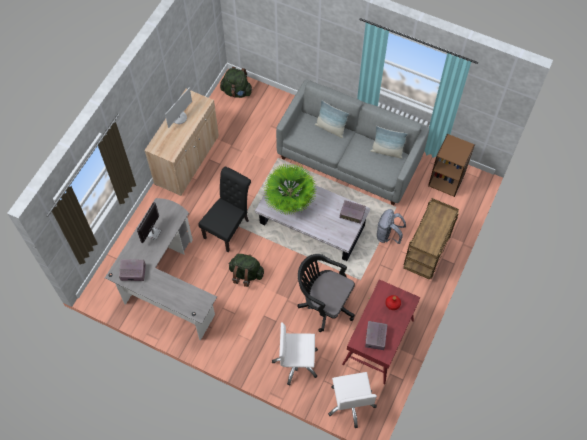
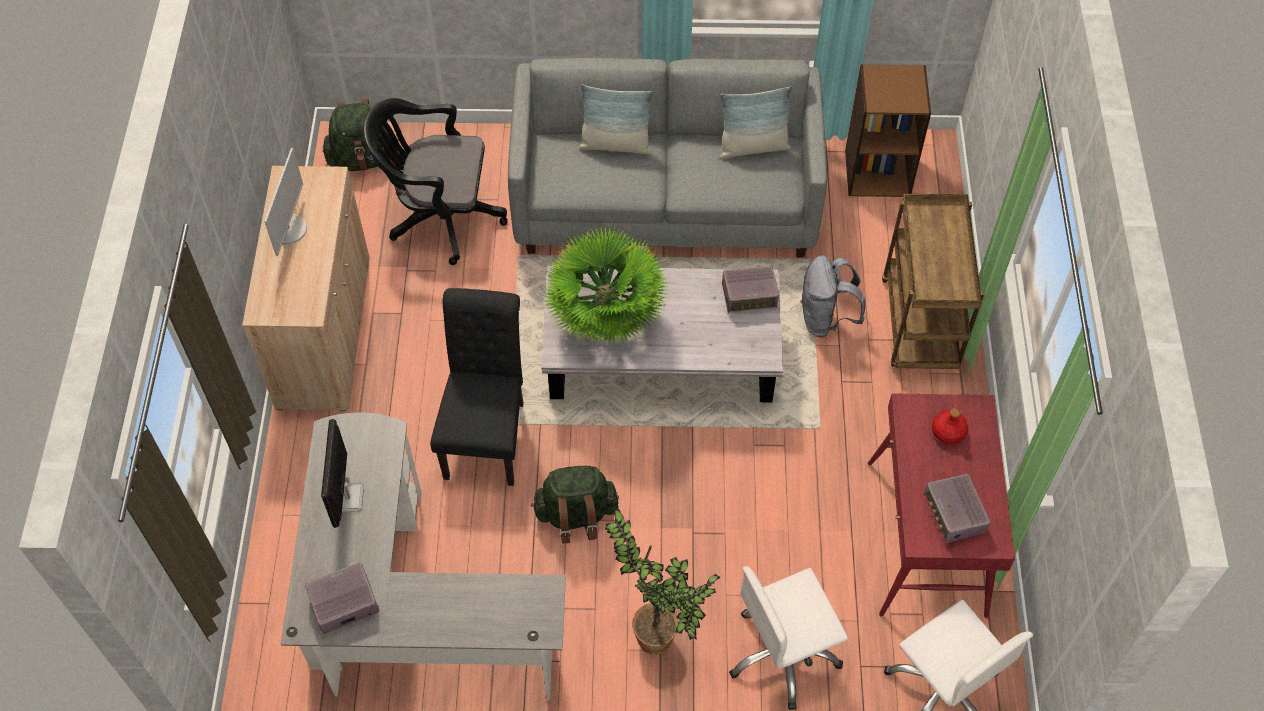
camera: 25 degrees left, 5 degrees down
(252, 336) = (659, 641): none -> potted plant
(324, 303) = (773, 507): black office chair -> black office chair (440, 217)

